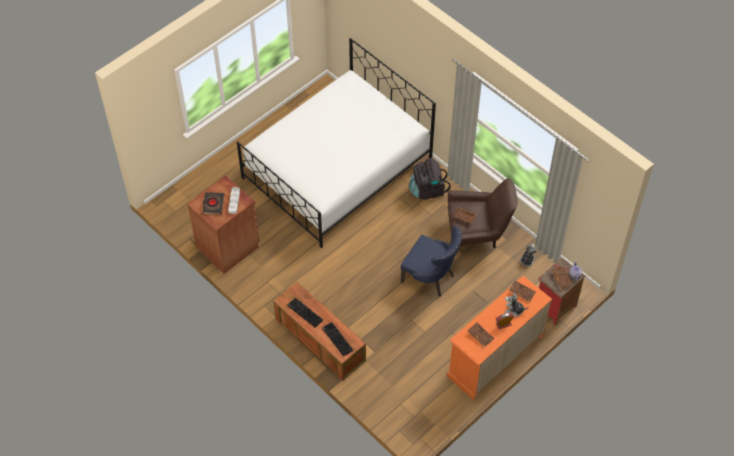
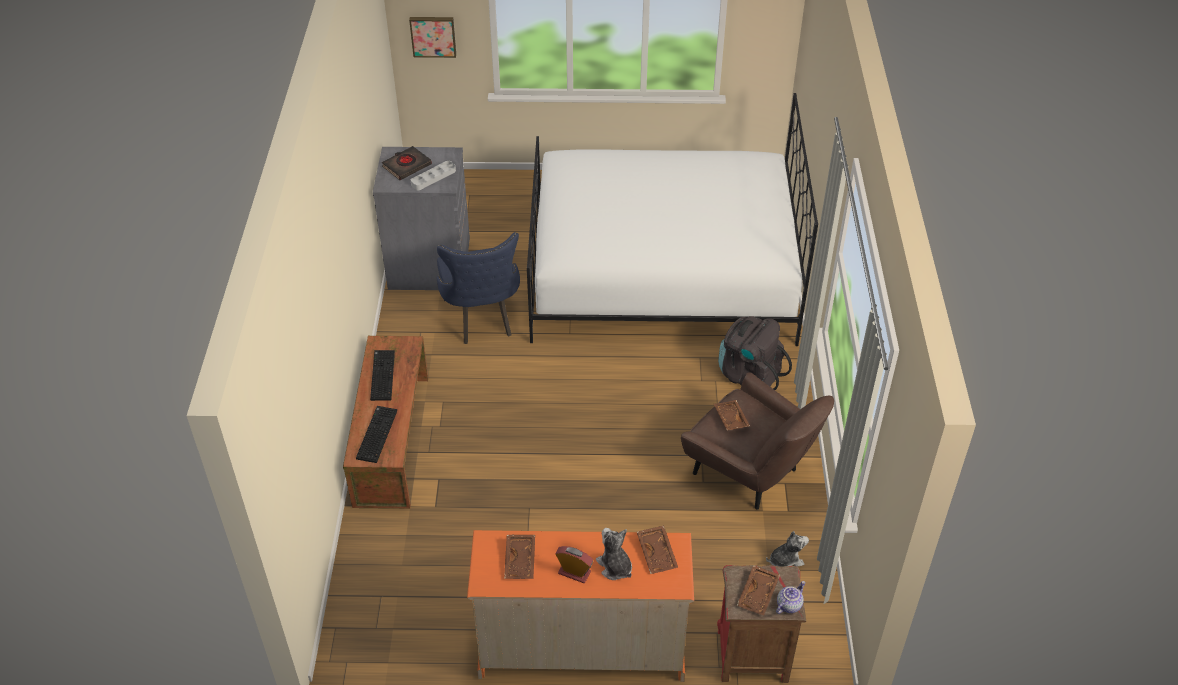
camera: 45 degrees right, 10 degrees down
(152, 125) = (433, 36): none -> picture
(227, 246) = (429, 266): brown dresser -> grey dresser
(430, 278) = (620, 478): blue chair -> blue chair (482, 318)

